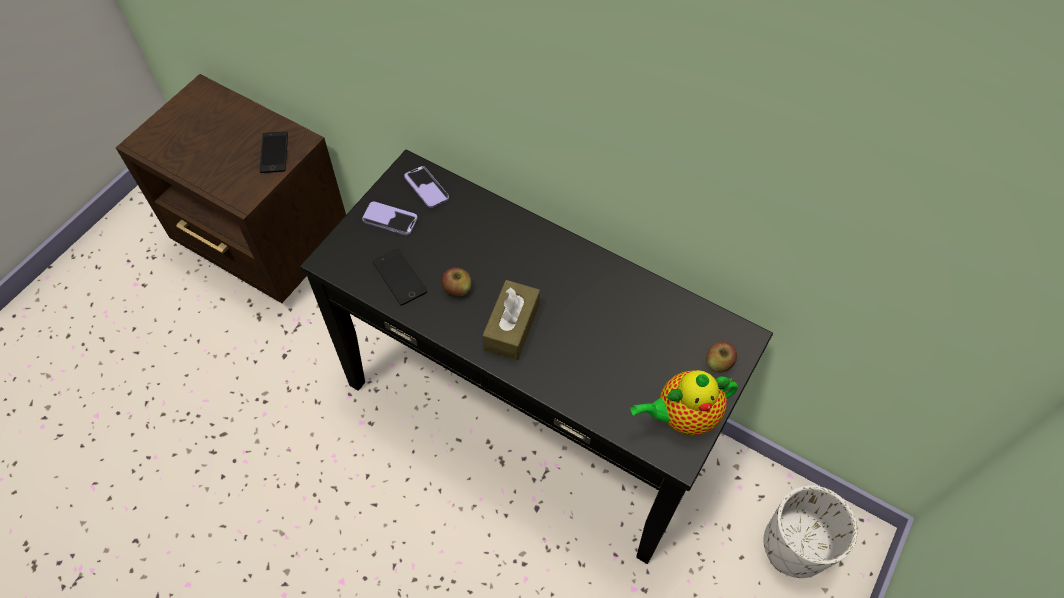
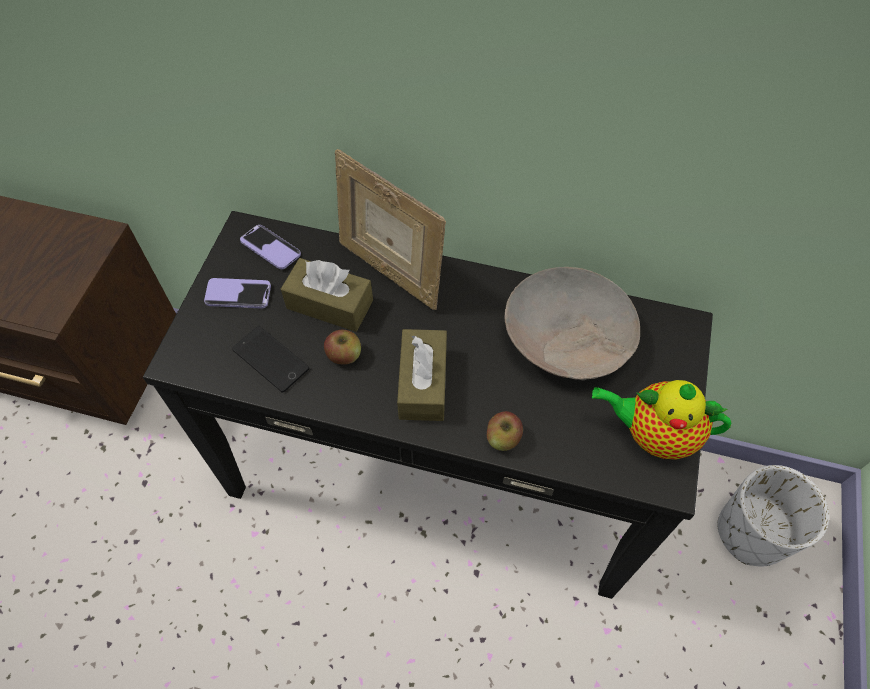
camera: 15 degrees left, 0 degrees up
(274, 152) = (72, 254): phone -> none
(459, 245) = (330, 304): none -> brown tissue box
(516, 230) = (390, 271): none -> picture frame
(641, 320) = (566, 337): none -> beige bowl
(682, 416) = (653, 434): teapot -> teapot turned 45 degrees clockwise
(718, 363) = (669, 362): apple -> apple (503, 438)

